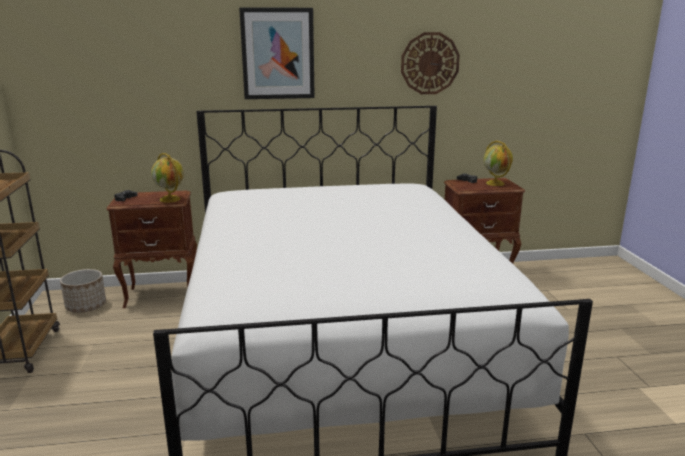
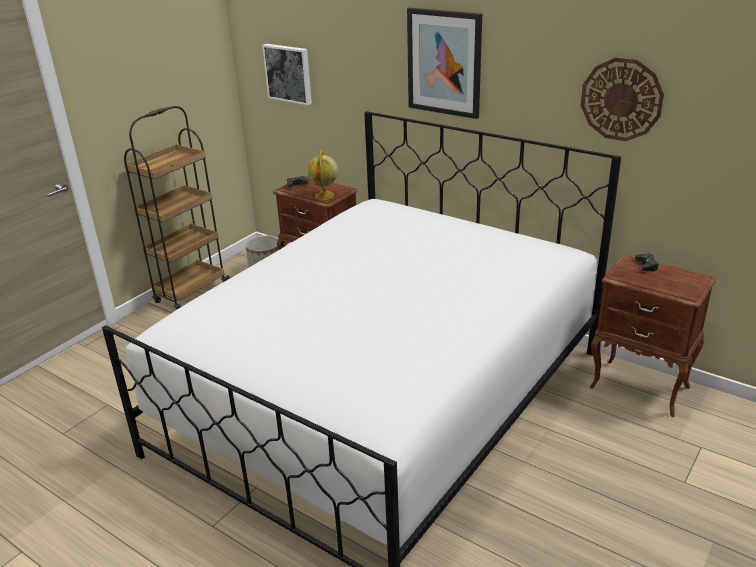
camera: 45 degrees right, 10 degrees up
(90, 88) = (289, 73): none -> picture
(495, 183) = (675, 282): globe -> none

